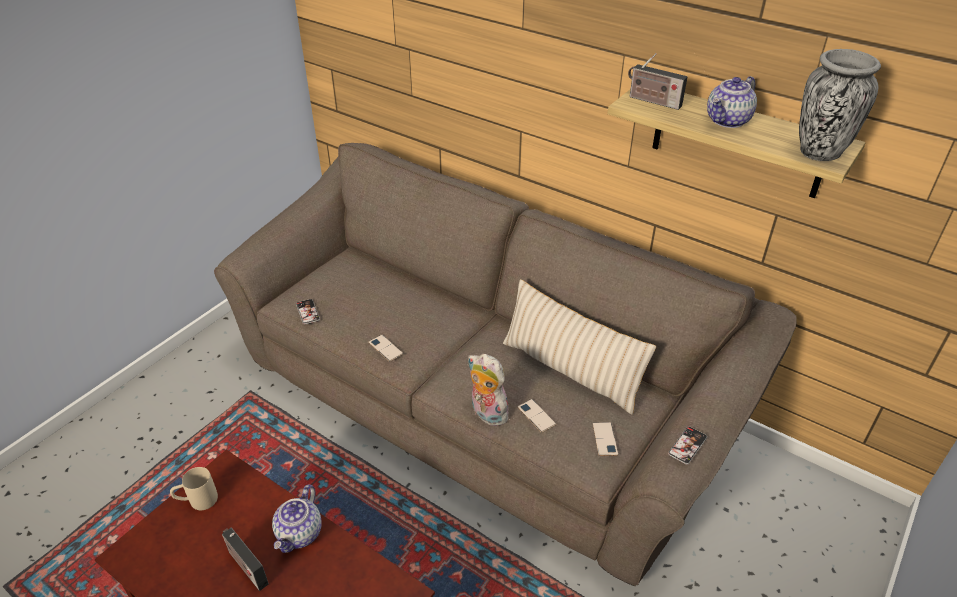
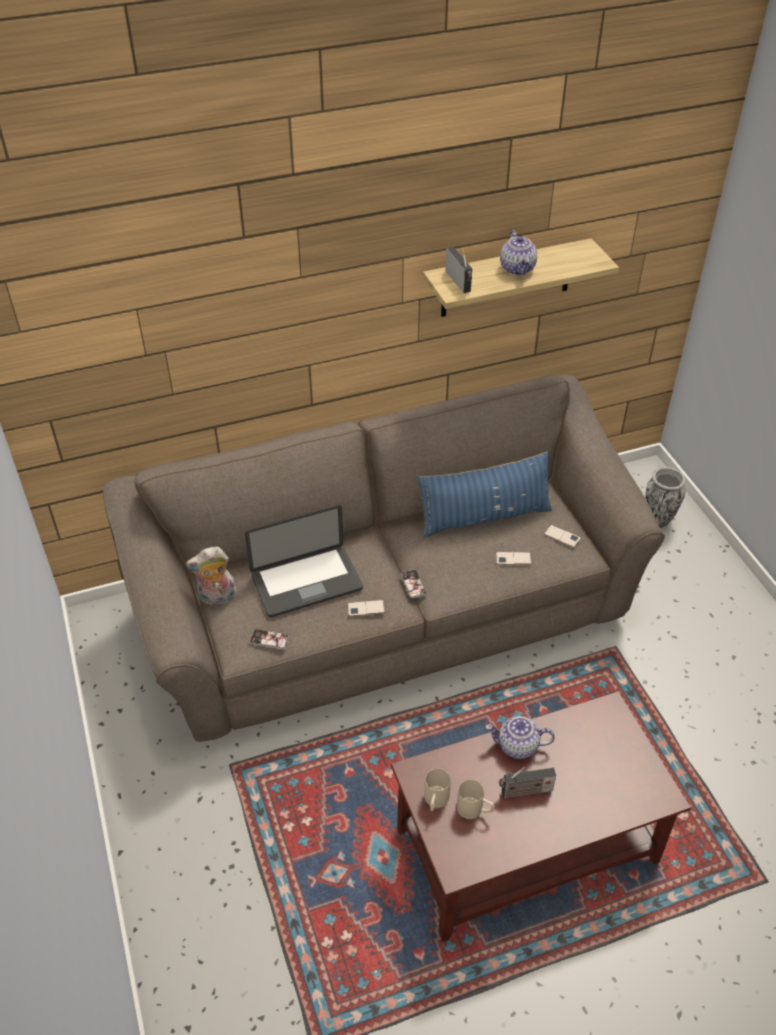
camera: 55 degrees left, 5 degrees up
(202, 536) = (475, 811): none -> beige mug
(300, 534) = (517, 746): teapot -> teapot turned 135 degrees clockwise
(384, 302) = (306, 583): none -> laptop
(486, 414) = (487, 585): plush toy -> plush toy (217, 598)
(570, 370) = (484, 517): beige pillow -> blue pillow
(652, 101) = (459, 282): radio -> radio turned 90 degrees counterclockwise
(687, 445) = (624, 494): phone -> phone (413, 584)
(819, 152) = (588, 260): vase -> vase (657, 520)

